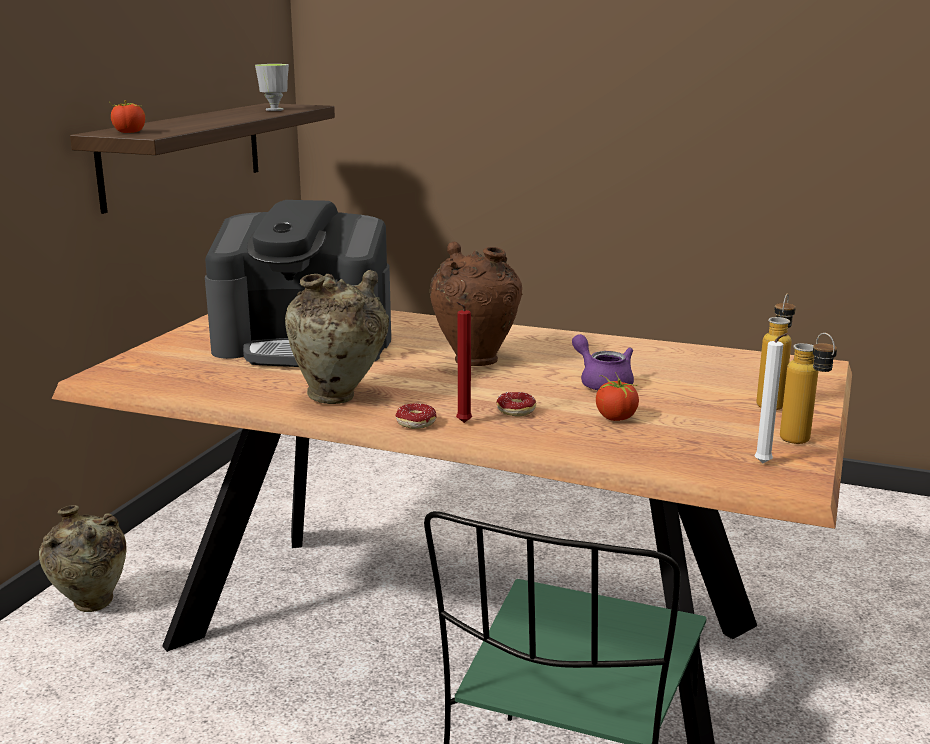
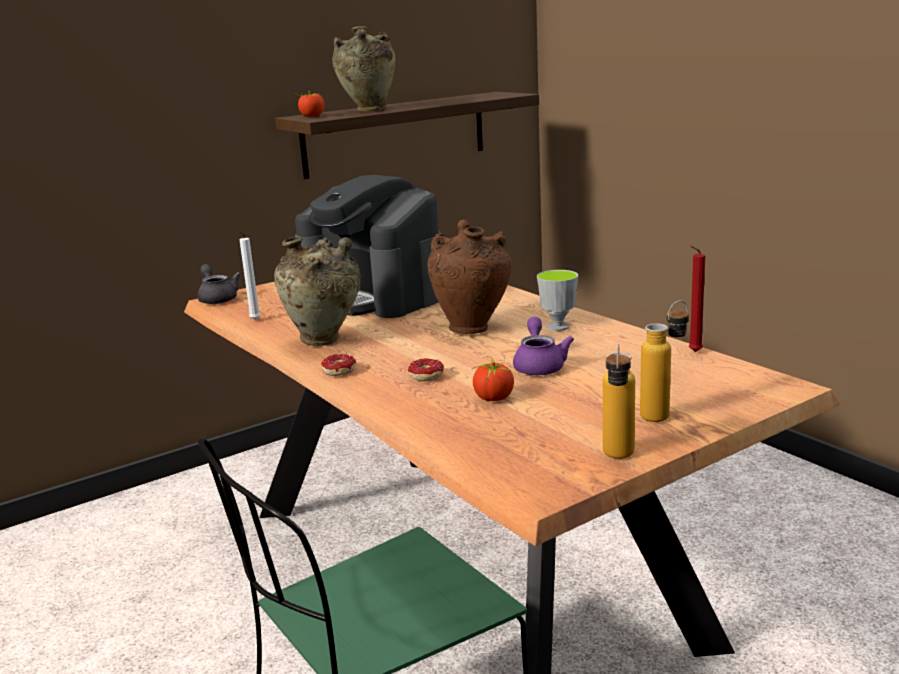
camera: 35 degrees right, 0 degrees up
(91, 606) = (249, 473): beige vase -> beige vase (368, 110)
(100, 374) = (217, 298): none -> grey teapot
(274, 110) = (477, 97): cup -> cup (558, 327)
(462, 423) = (370, 378): red candle -> red candle (693, 352)
(764, 464) = (544, 468): white candle -> white candle (254, 320)

